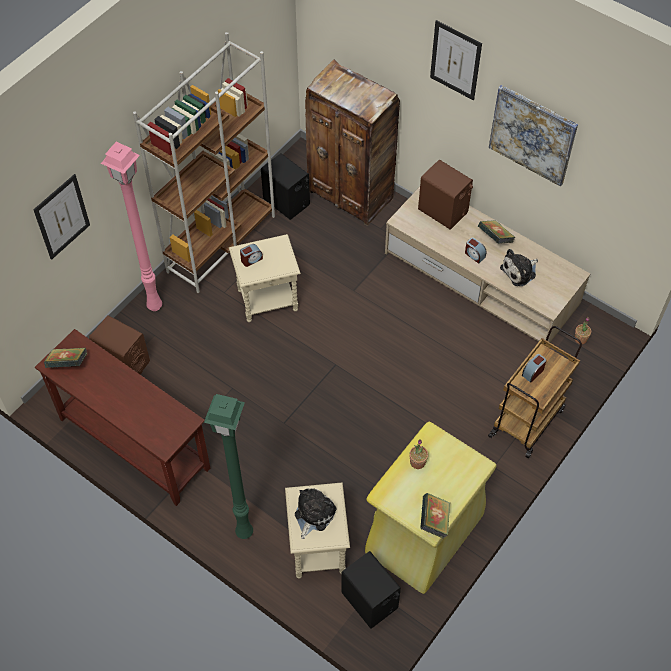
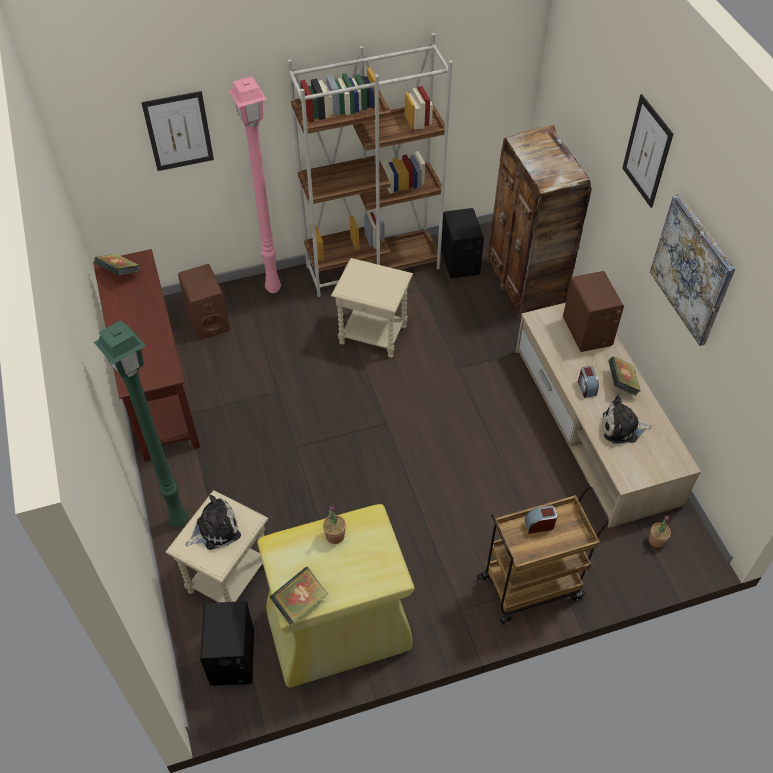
camera: 35 degrees right, 5 degrees down
(251, 259) = (360, 277): alarm clock -> none

